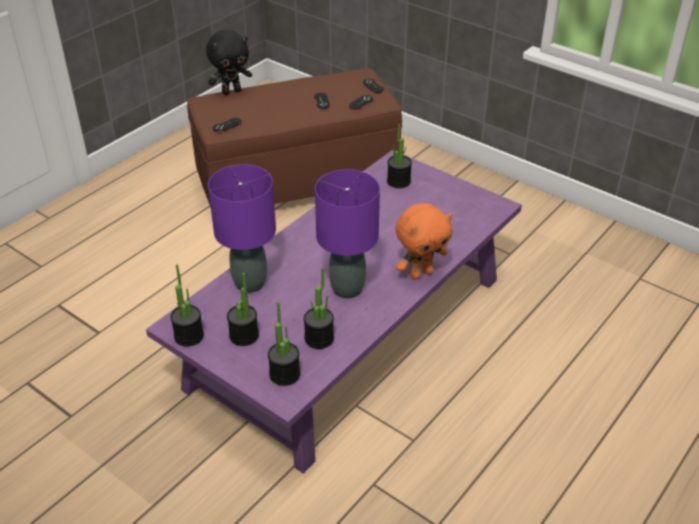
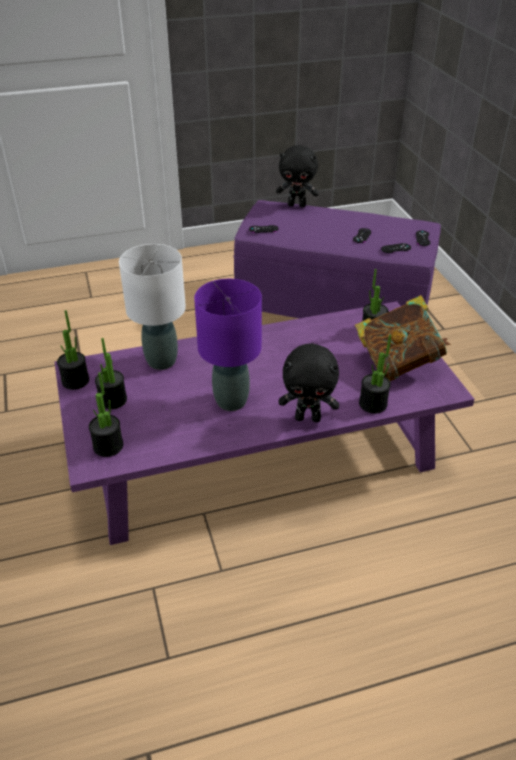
camera: 35 degrees right, 0 degrees up
(250, 282) = (162, 361): purple table lamp -> white table lamp
(297, 182) = (333, 308): brown ottoman -> purple ottoman
(319, 338) = (165, 431): potted plant -> potted plant (373, 404)
(421, 273) = (308, 417): orange plush toy -> black plush toy
(444, 201) = (398, 364): none -> book

